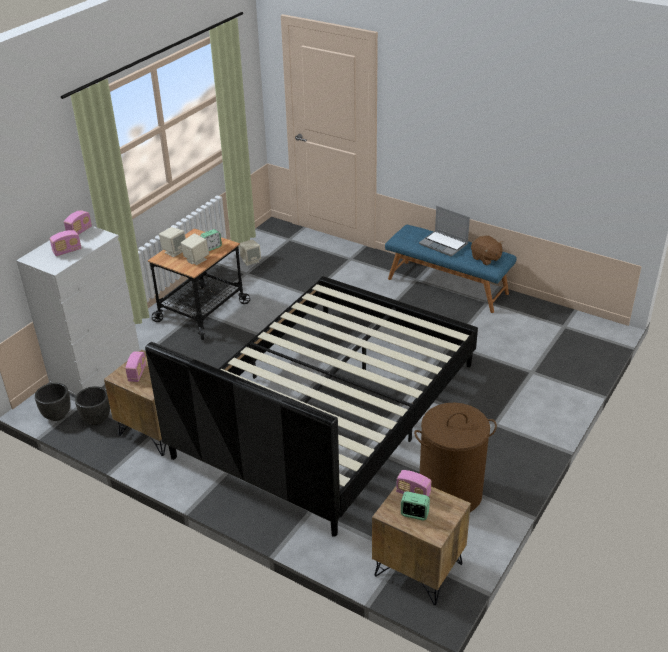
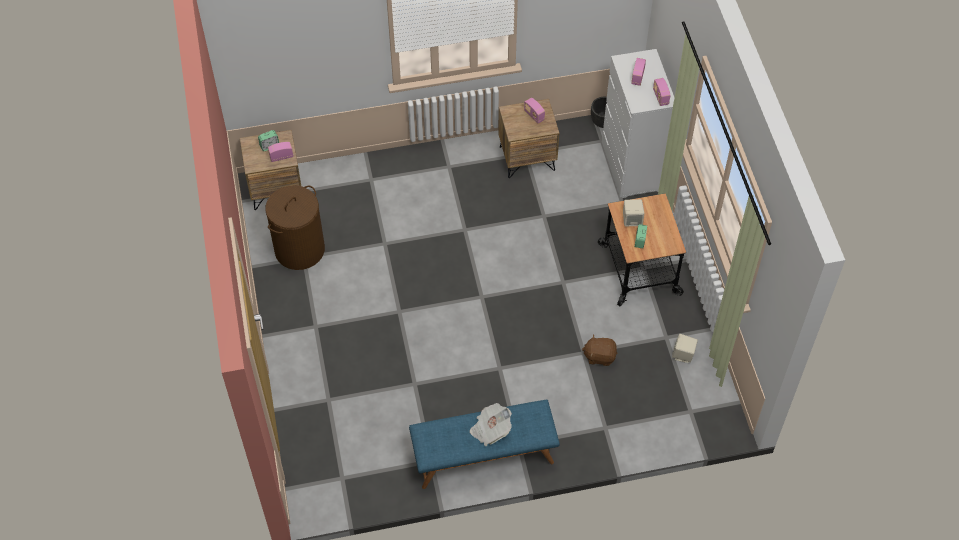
camera: 135 degrees right, 20 degrees up
(97, 419) = (574, 138): black planter -> none
(174, 251) = (660, 216): beige speaker -> none
(328, 409) = (440, 254): black bed -> none
(444, 244) = (490, 429): laptop -> newspaper
(486, 258) = (437, 437): brown plush toy -> brown plush toy (599, 356)

